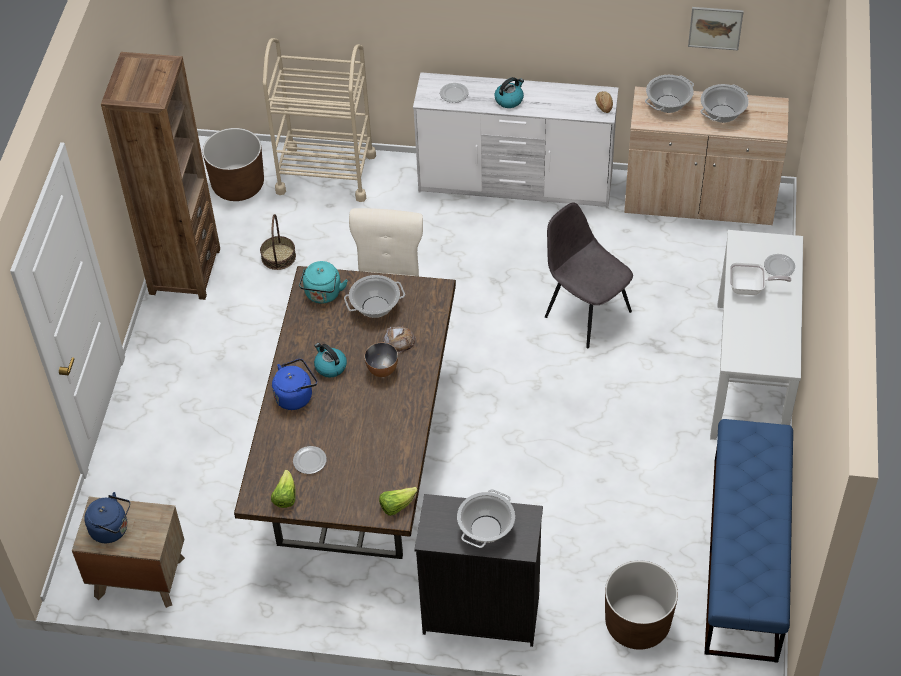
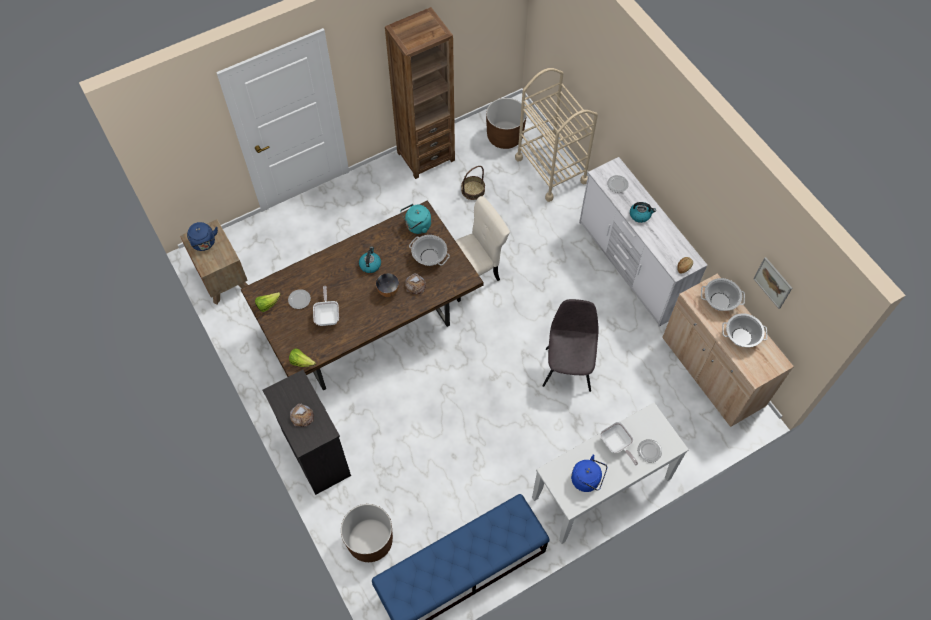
camera: 50 degrees right, 10 degrees up
(296, 396) = (337, 262): blue kettle -> blue kettle (587, 480)
(358, 445) = (327, 315): none -> frying pan
(486, 528) = (302, 416): cooking pot -> bread

